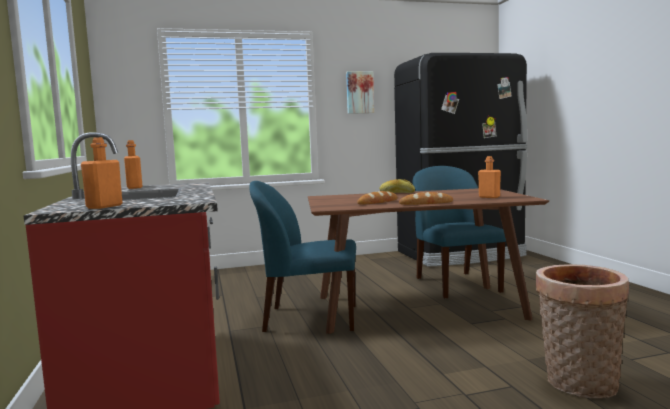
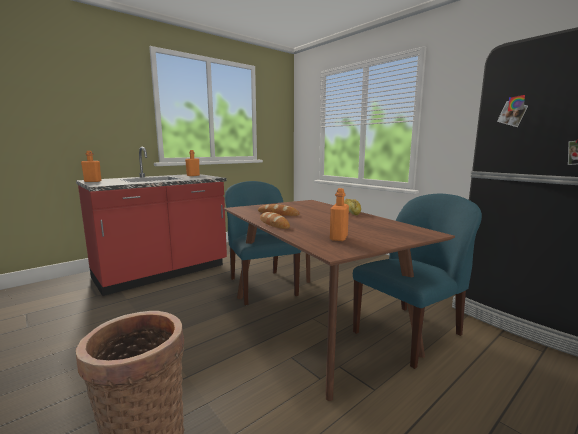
camera: 65 degrees right, 5 degrees up
(359, 92) = (468, 103): picture -> none

